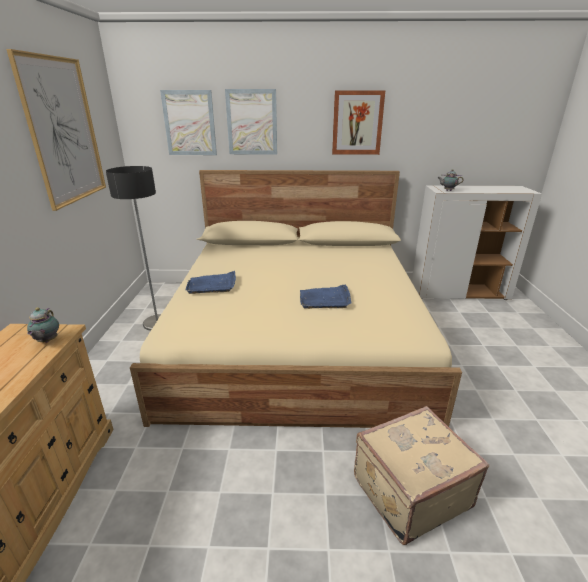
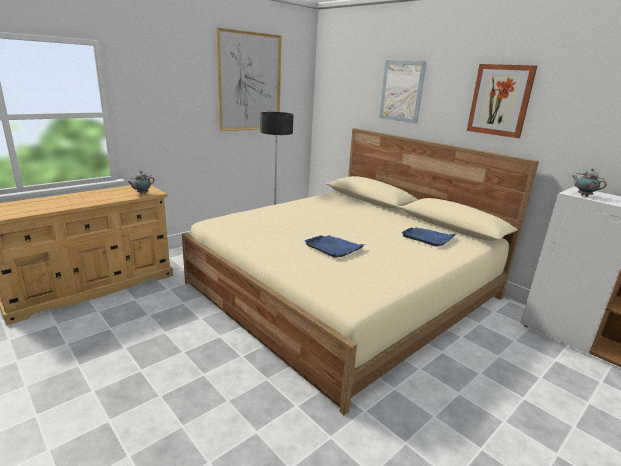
camera: 45 degrees right, 5 degrees down
(189, 123) = (357, 88): picture -> none
(212, 285) = (281, 210): blue tray -> blue tray (428, 238)
(409, 490) = (248, 415): beige suitcase -> none

